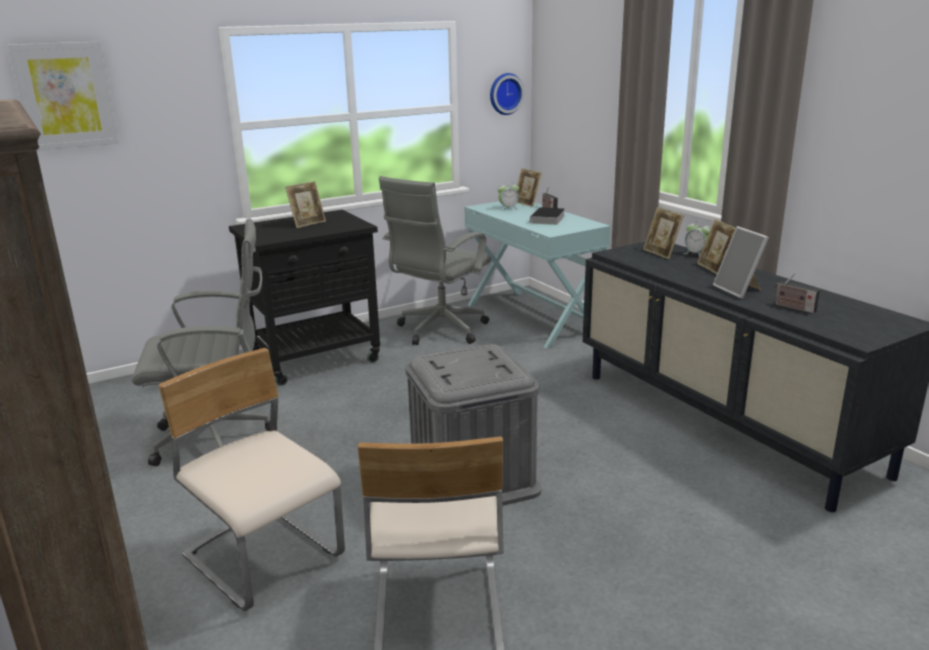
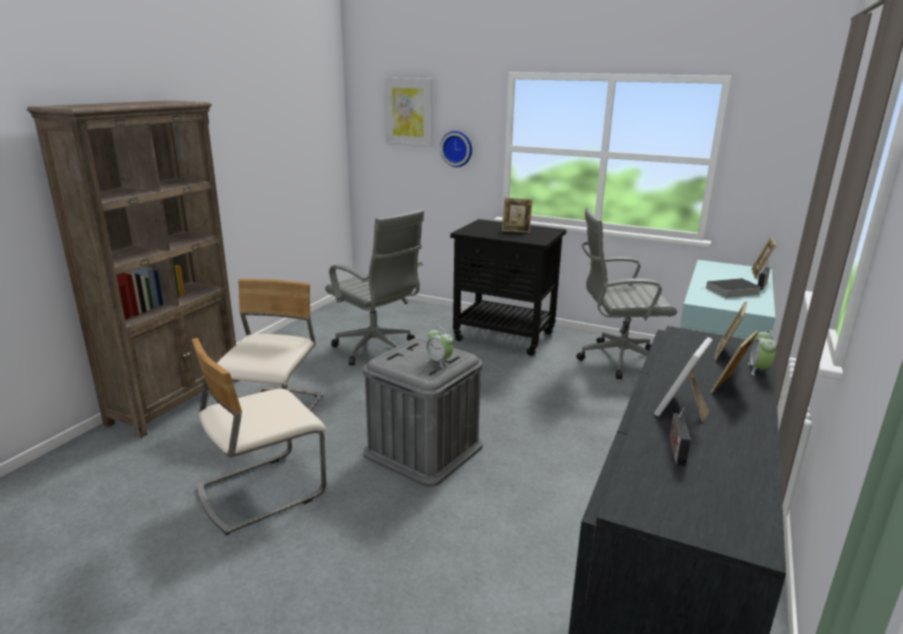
camera: 55 degrees right, 0 degrees up
(505, 93) = (783, 156): wall clock -> wall clock (457, 148)
(508, 208) = (728, 272): alarm clock -> alarm clock (439, 362)

